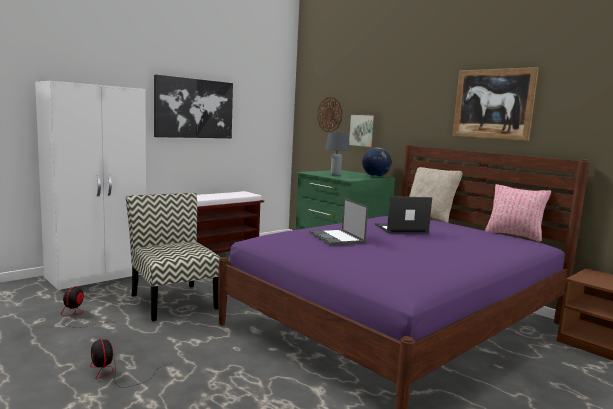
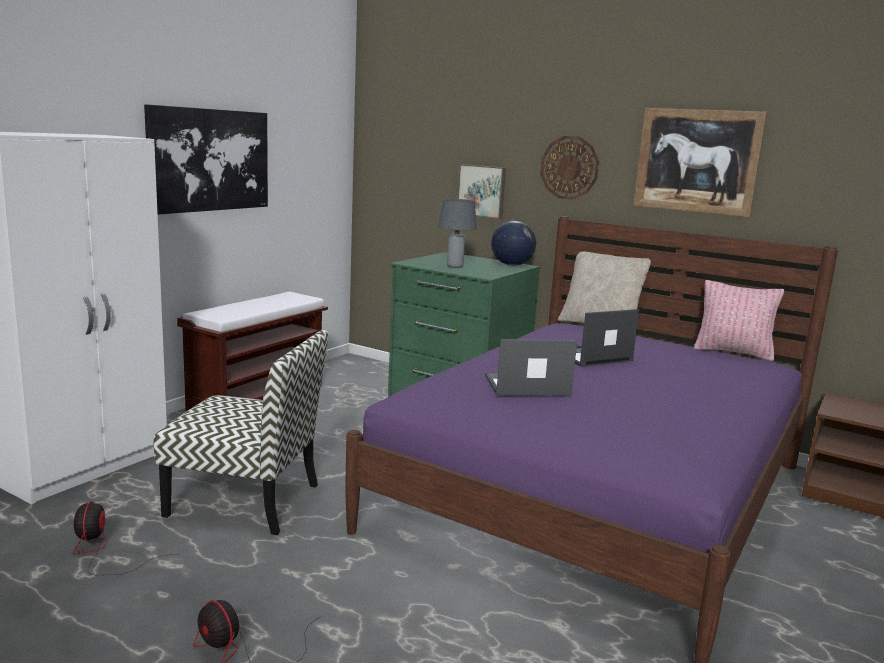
camera: 15 degrees left, 5 degrees up
(173, 301) = (247, 500): chair -> chair turned 150 degrees clockwise
(330, 114) = (421, 163): wall clock -> wall clock (569, 167)
(337, 238) = (525, 385): laptop -> laptop turned 120 degrees clockwise

